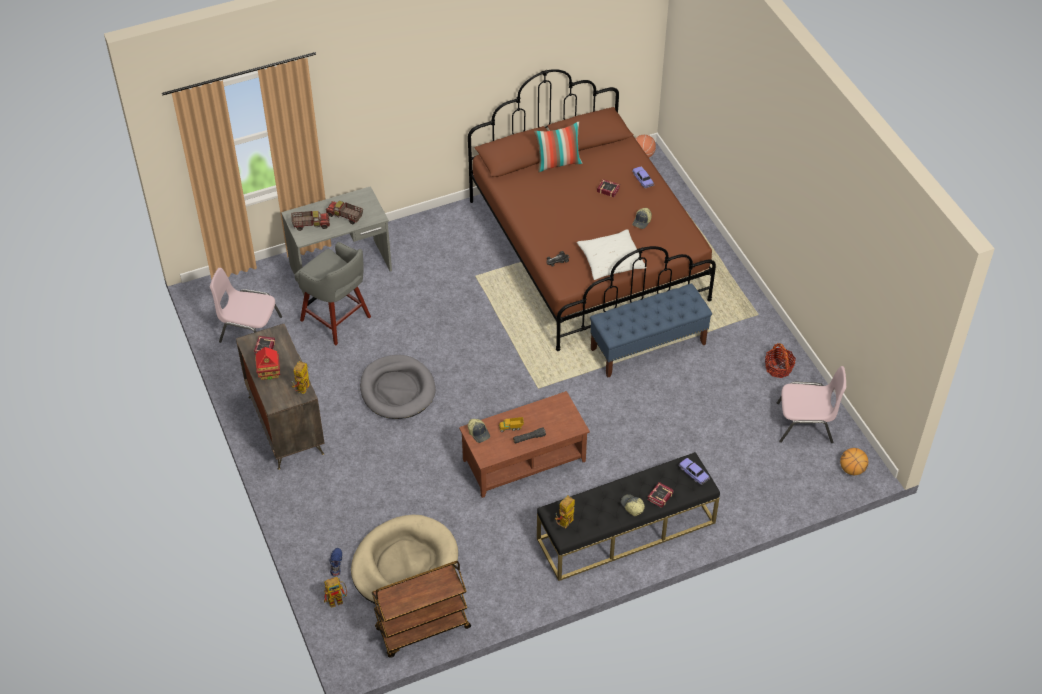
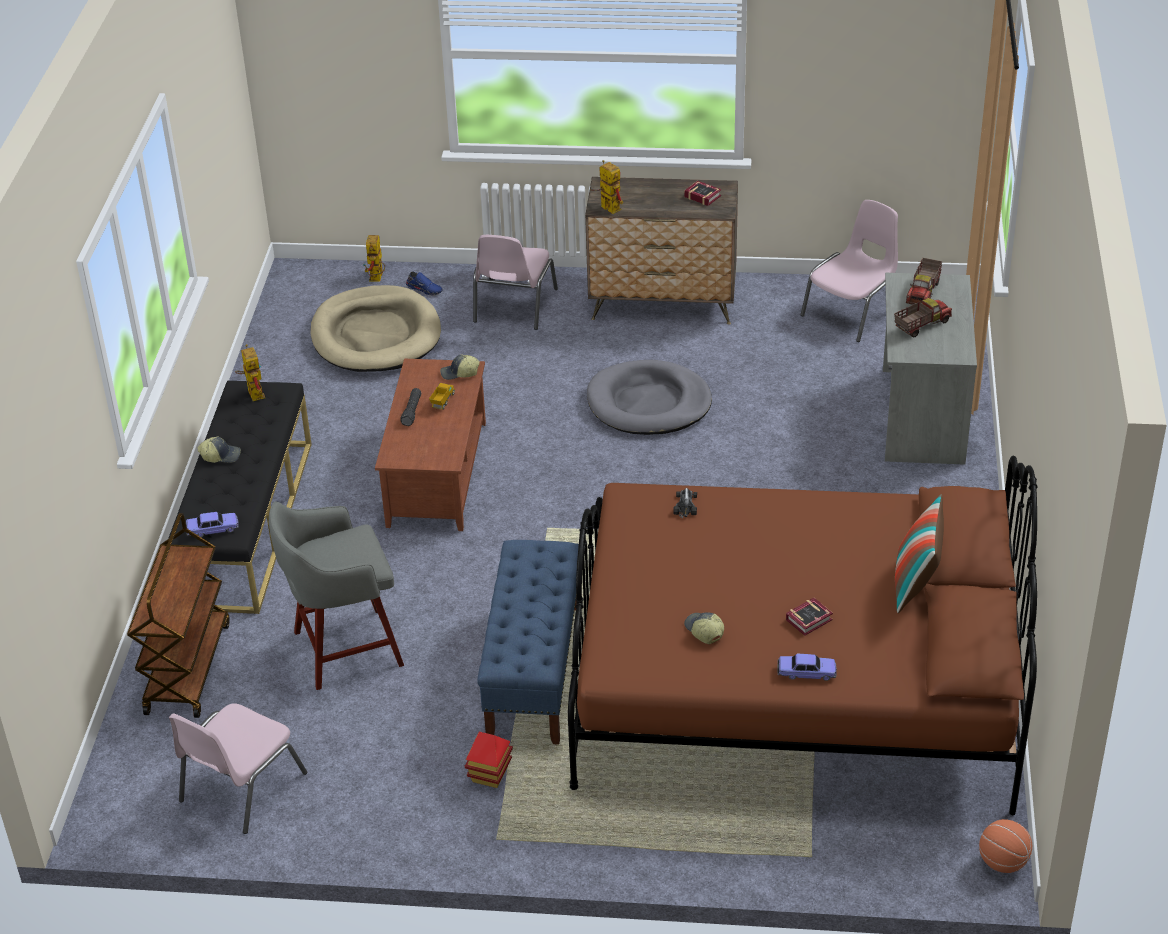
camera: 120 degrees right, 10 degrees down
(269, 373) = (657, 191): toy house -> toy house (490, 775)
(330, 503) = (513, 306): none -> pink chair
(337, 320) = (818, 386): grey stool -> grey stool (344, 649)
(422, 629) = (280, 324): brown cart -> brown cart (187, 667)
(610, 261) = (641, 561): white pillow -> none
(659, 497) = (211, 484): book -> none
(778, 368) = (368, 809): basket -> none
(852, 469) = (115, 799): basketball -> none

